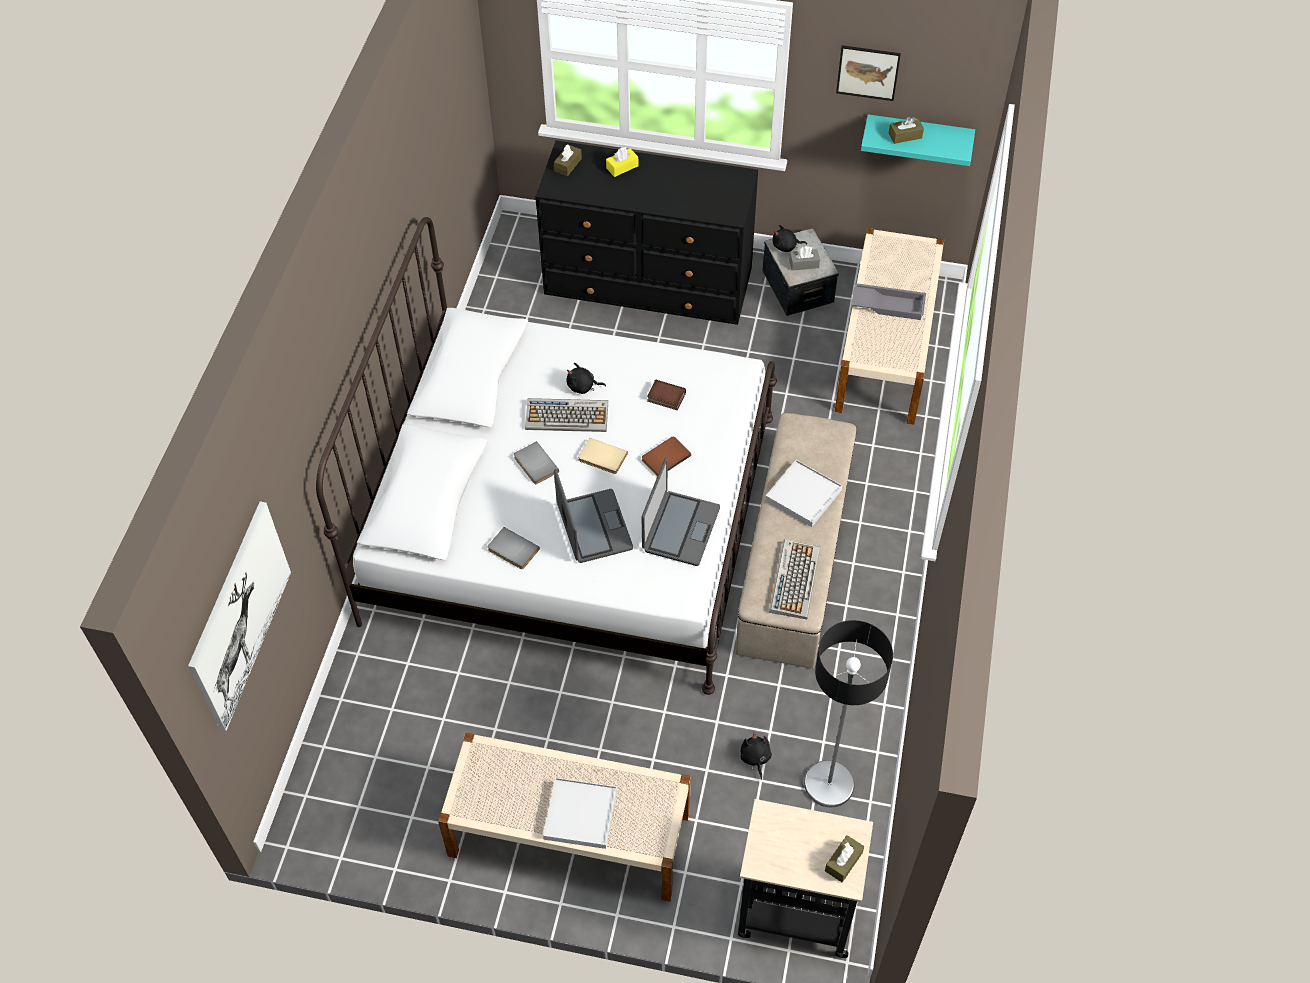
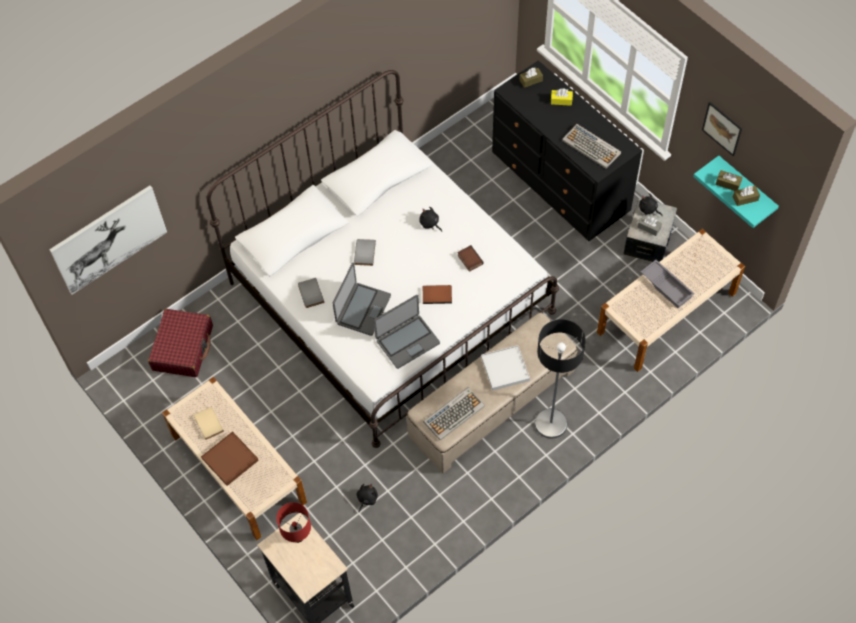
camera: 40 degrees right, 5 degrees up
(364, 741) = (183, 348): none -> red suitcase
(568, 416) = (406, 236): keyboard -> keyboard (592, 147)
(580, 814) = (230, 459): white tray -> brown tray
(602, 458) = (402, 272): beige book -> beige book (207, 424)
(780, 829) = (297, 537): none -> red table lamp
(829, 784) = (393, 541): floor lamp -> floor lamp (551, 423)
(843, 862) = (313, 577): brown tissue box -> brown tissue box (745, 198)

